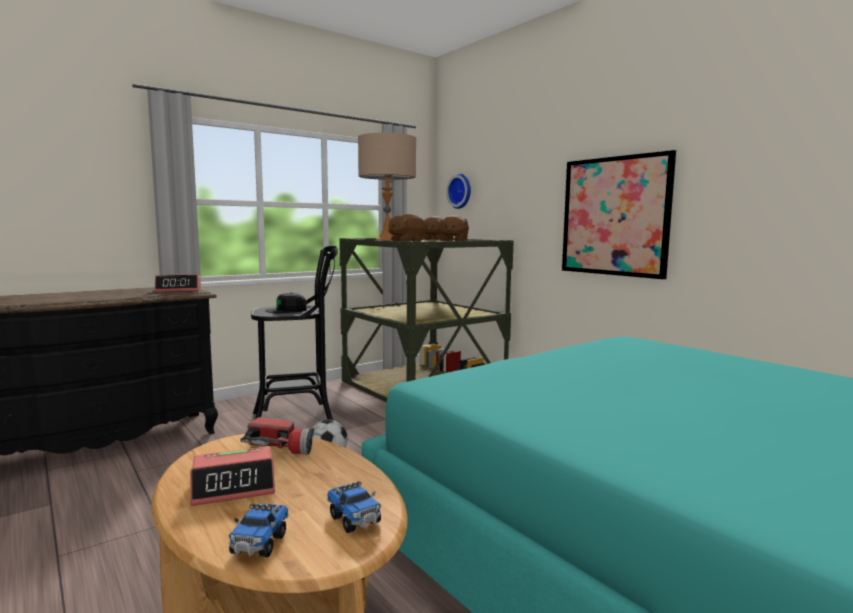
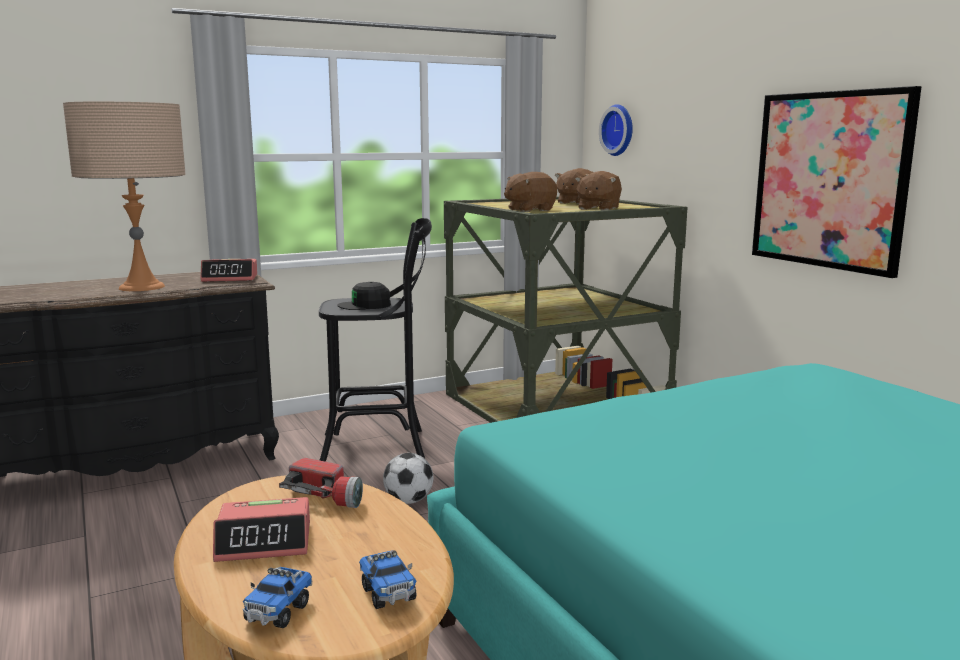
camera: 10 degrees right, 5 degrees up
(387, 240) = (508, 203): beige table lamp -> beige table lamp (142, 287)

